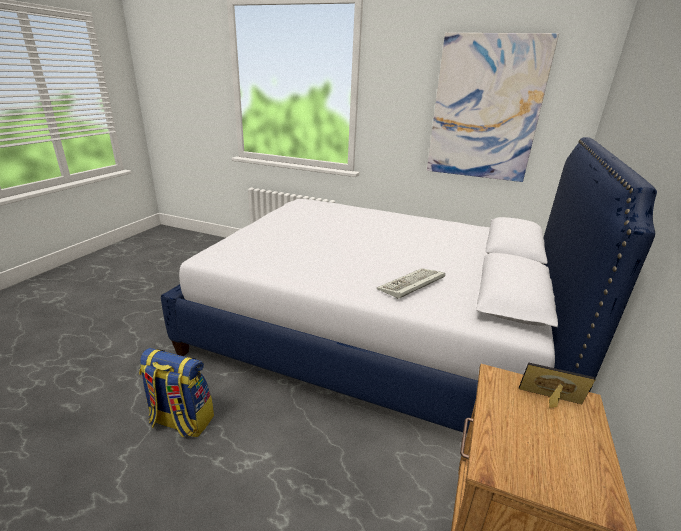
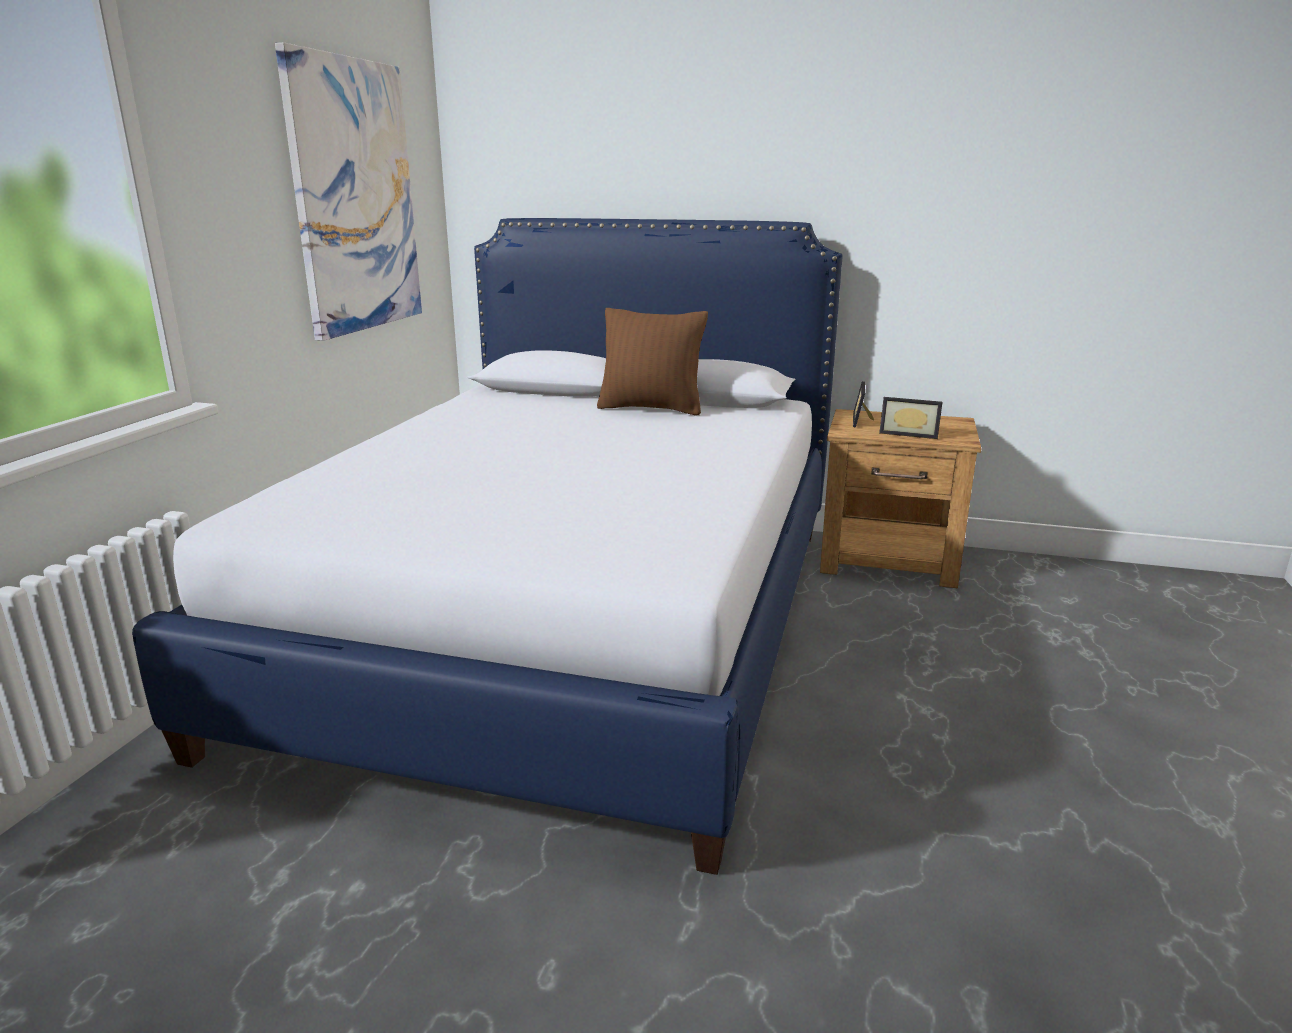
camera: 95 degrees left, 5 degrees down
(181, 421) = (899, 799): backpack -> none
(411, 286) = (715, 432): keyboard -> none
(470, 271) = (651, 408): none -> brown pillow
(507, 425) = (909, 434): none -> picture frame

